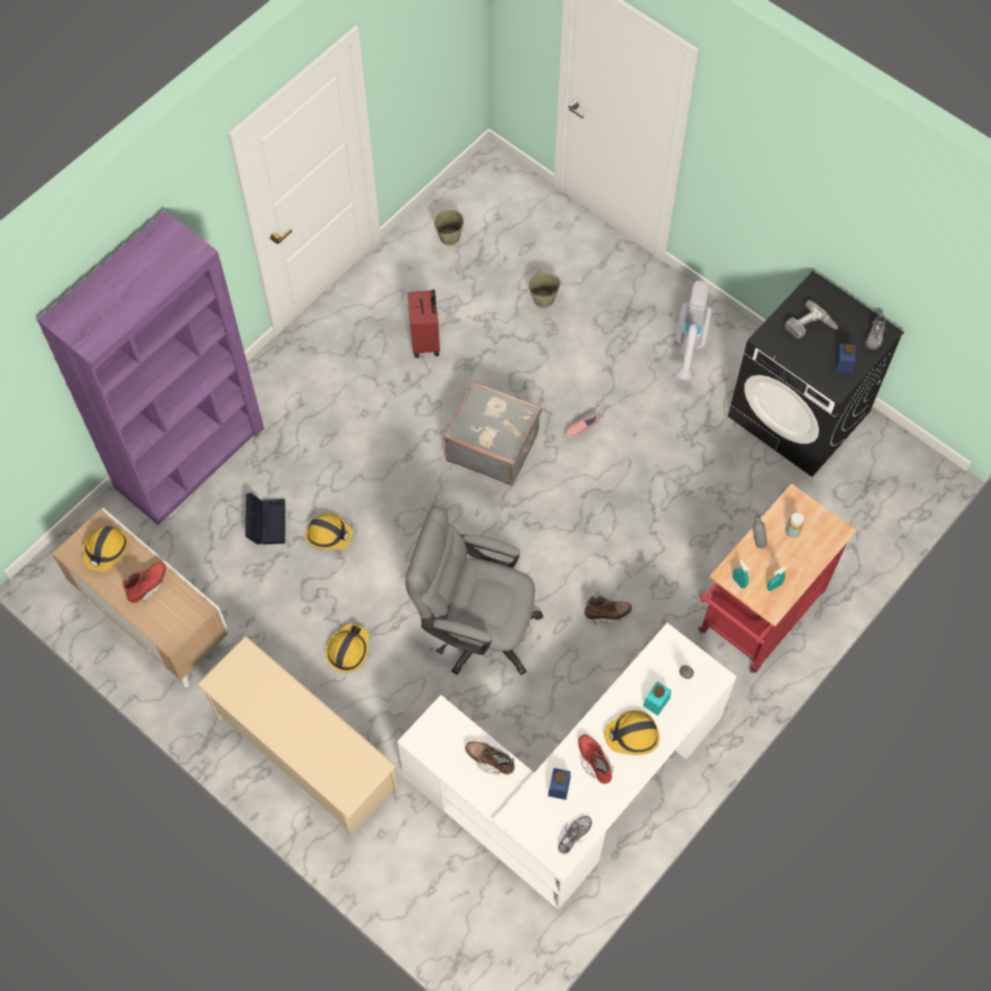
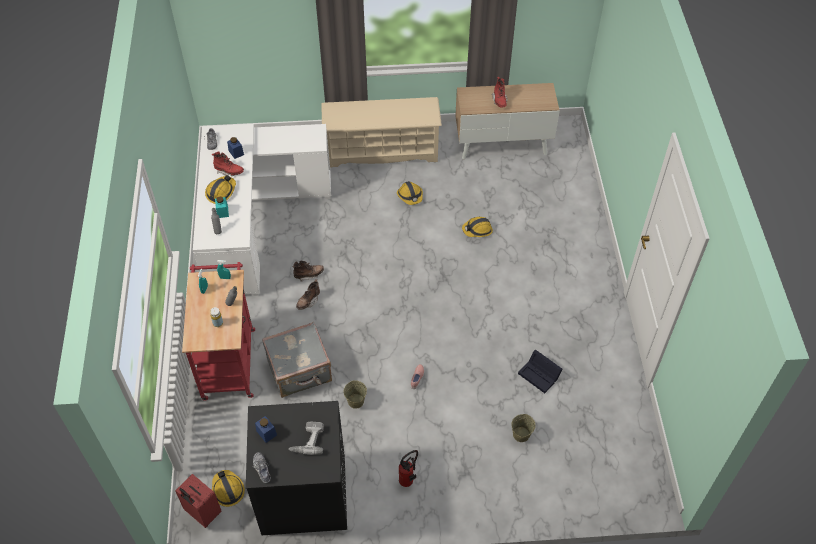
camera: 135 degrees right, 10 degrees down
(106, 550) = (534, 98): hard hat -> hard hat (228, 490)
(190, 458) = (580, 209): purple bookcase -> none
(266, 521) = (511, 213): black storage box -> black storage box (540, 375)
(426, 341) = (550, 354): red suitcase -> red suitcase (202, 513)
(450, 236) = (616, 425): beige bucket -> beige bucket (356, 401)
(475, 628) = (364, 247): grey office chair -> none
(490, 760) = (278, 145): brown boot -> brown boot (309, 275)
(492, 445) = (452, 331): grey suitcase -> grey suitcase (300, 371)
(690, 346) = (408, 481): vacuum cleaner -> fire extinguisher

